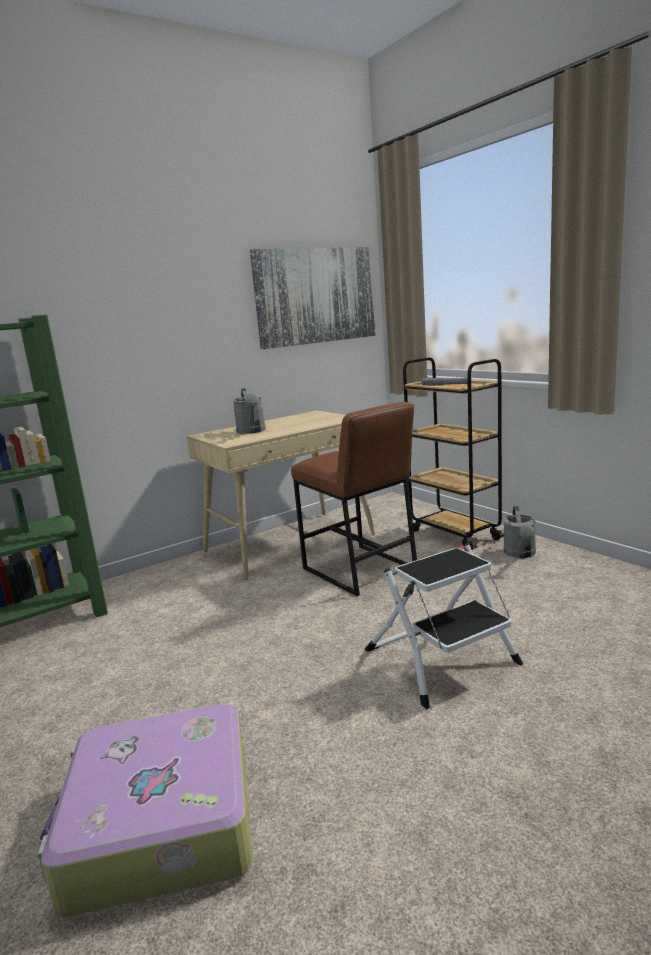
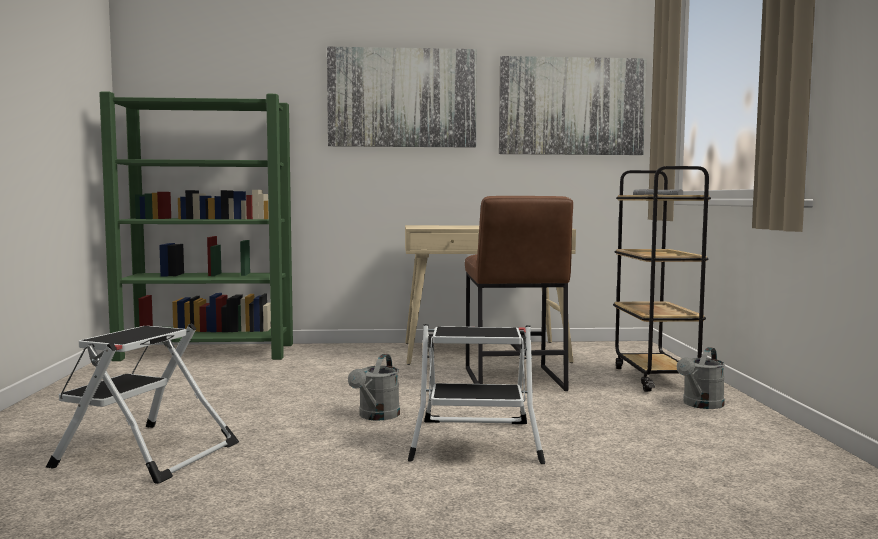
camera: 30 degrees right, 10 degrees down
(159, 824) = (147, 452): suitcase -> step ladder
(160, 300) = (402, 98): none -> picture
(252, 431) = (456, 226): grey watering can -> grey watering can (376, 416)

